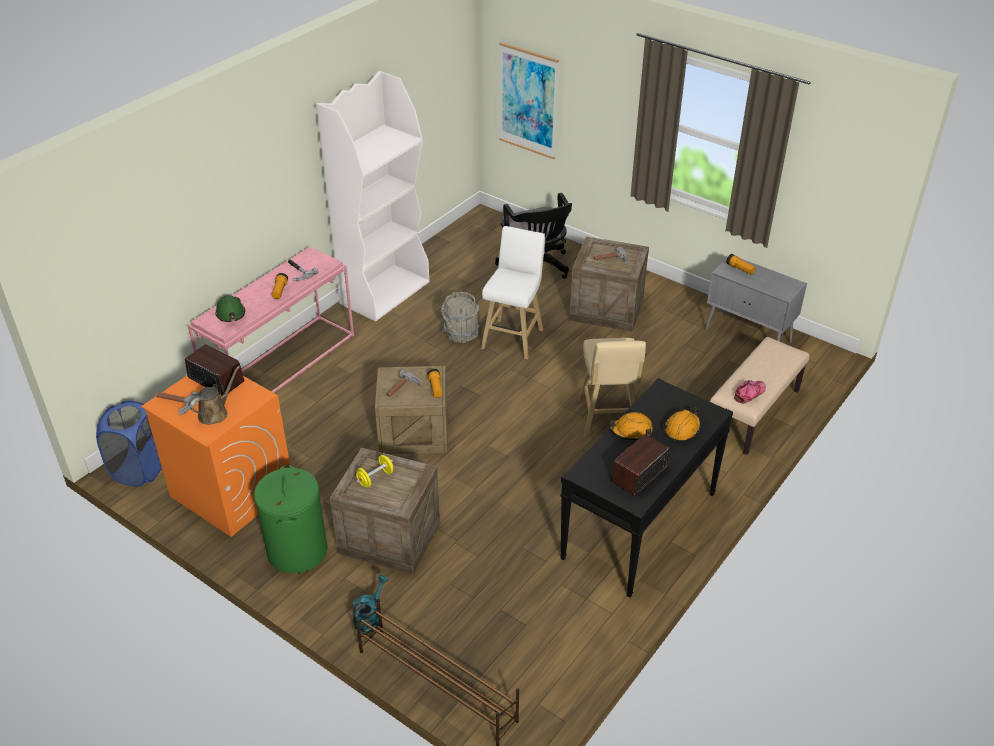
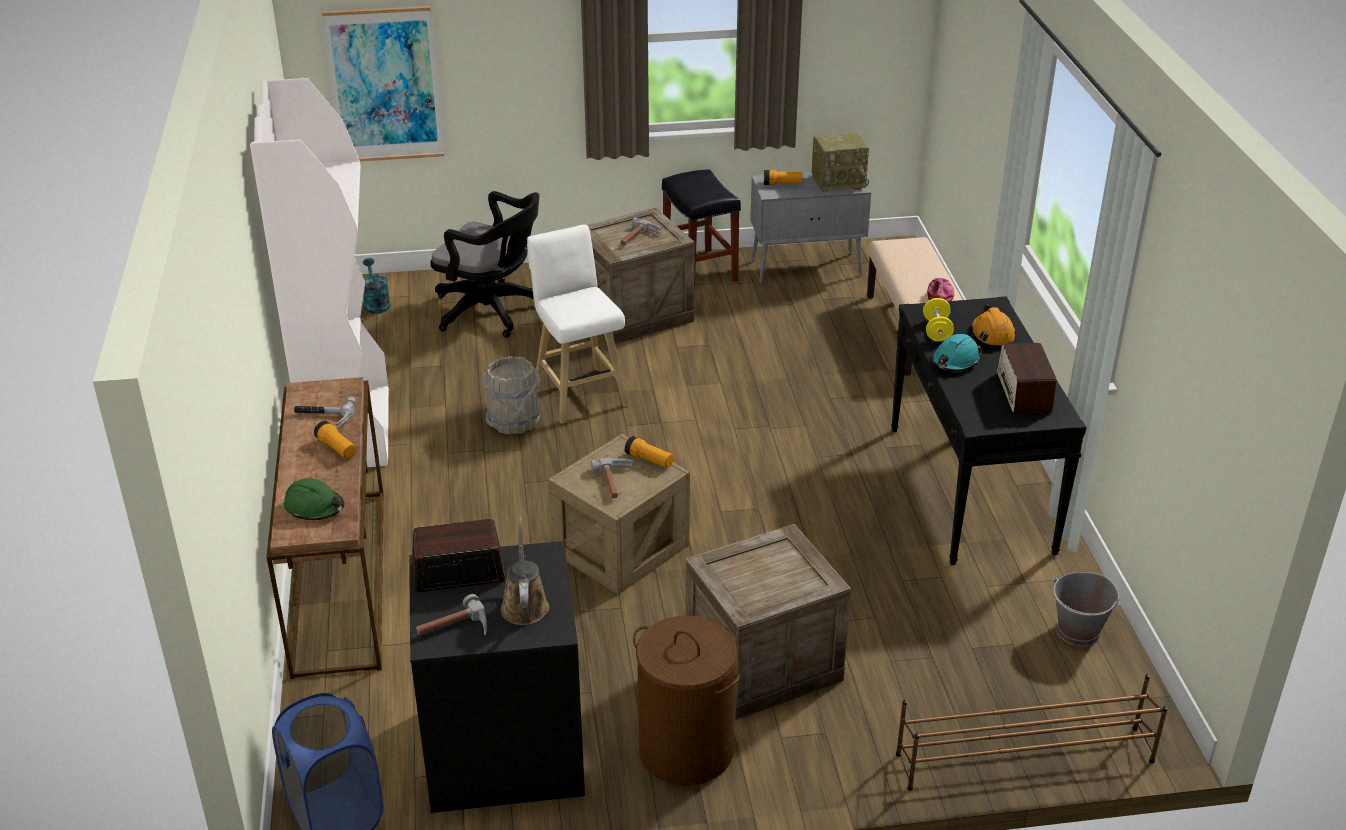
camera: 45 degrees left, 5 degrees down
(231, 491) = (503, 750): orange washing machine -> black washing machine
(282, 364) = (338, 579): pink console table -> brown console table
(297, 550) = (685, 751): green laundry basket -> brown laundry basket
(370, 617) = (867, 752): turquoise watering can -> turquoise watering can (376, 303)
(375, 478) = (751, 577): yellow dumbbell -> yellow dumbbell (936, 331)
(571, 647) = (1078, 632): none -> grey bucket
(607, 419) = (797, 415): beige stool -> none
(631, 430) = (955, 361): orange hard hat -> turquoise hard hat
(681, 302) = (698, 269): none -> black stool
(779, 285) = (839, 181): none -> radio

